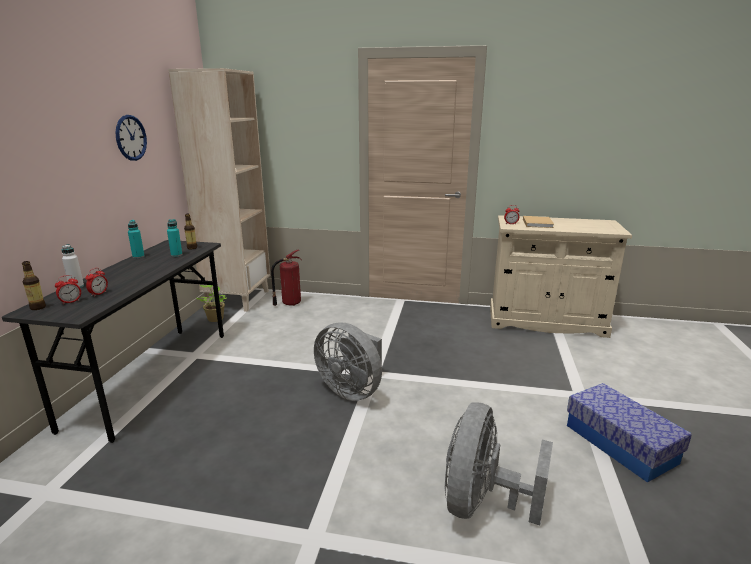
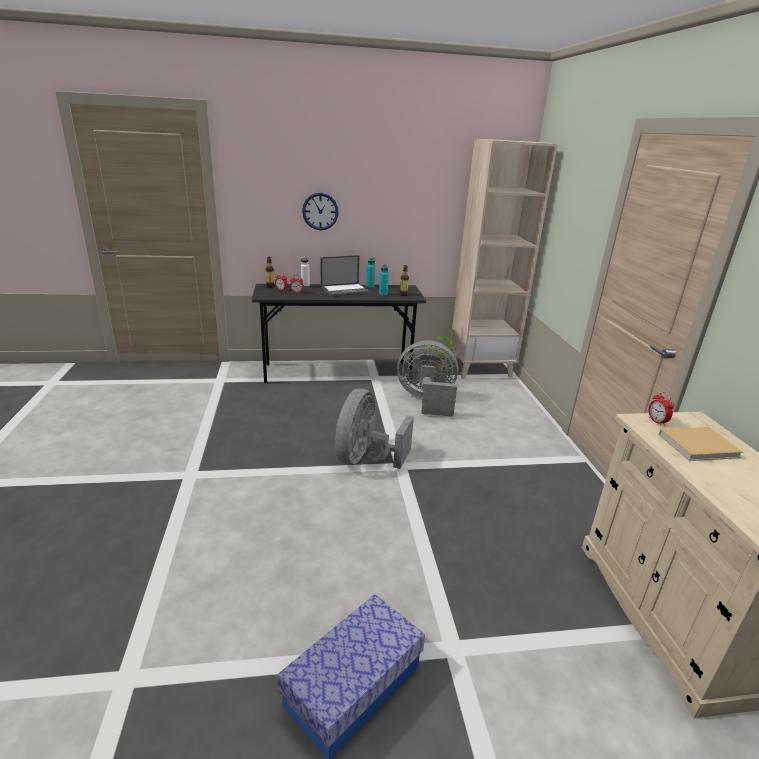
camera: 70 degrees right, 5 degrees up
(131, 138) = (405, 195): wall clock -> wall clock (320, 211)
(134, 268) = (345, 290): none -> laptop
(290, 303) = (498, 393): fire extinguisher -> none
(482, 503) = (231, 556): grey fan -> grey fan (426, 400)

